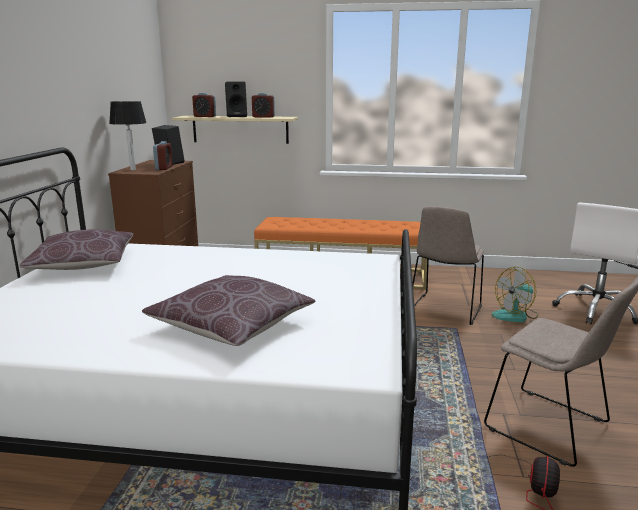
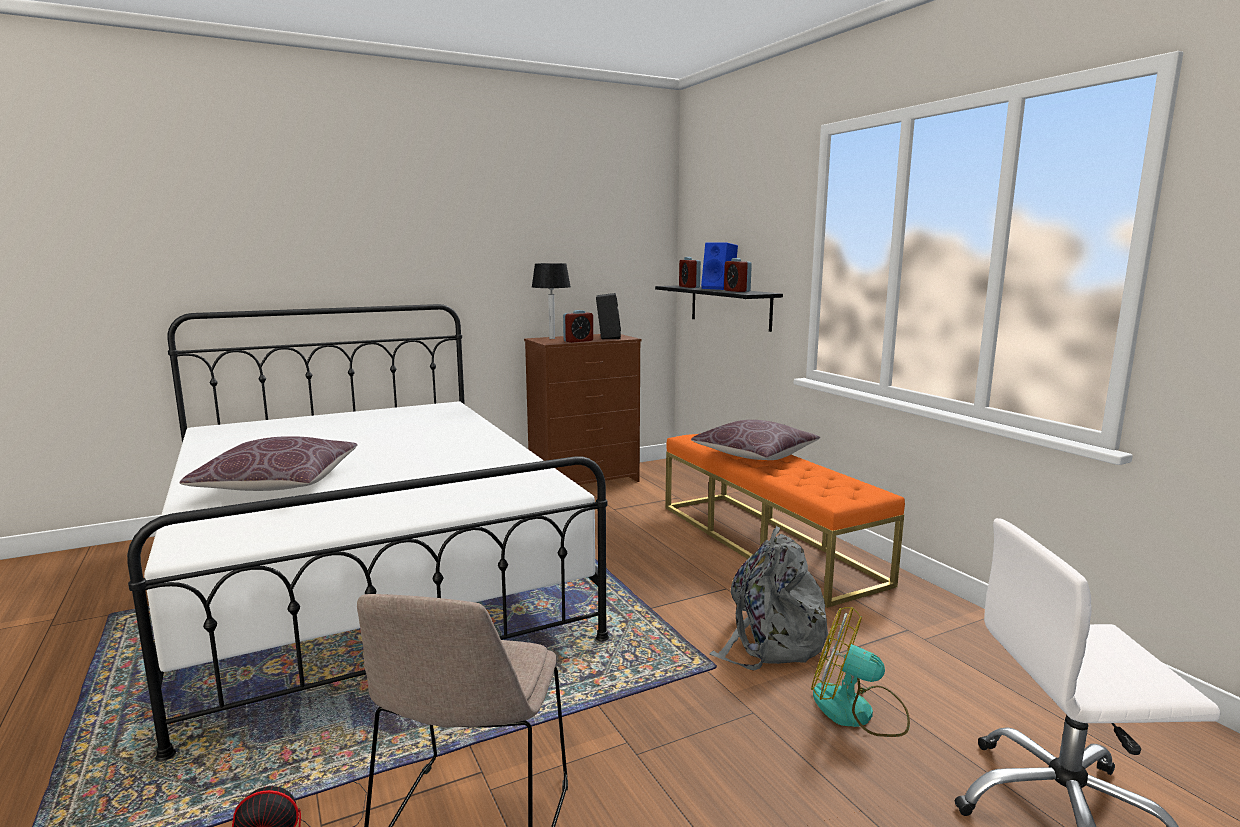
camera: 55 degrees right, 5 degrees down
(84, 264) = (395, 415): brown pillow -> brown pillow (755, 455)
(237, 116) = (719, 289): black speaker -> blue speaker
(240, 129) = (729, 307): beige shelf -> black shelf
(444, 310) = (771, 641): beige chair -> grey backpack

